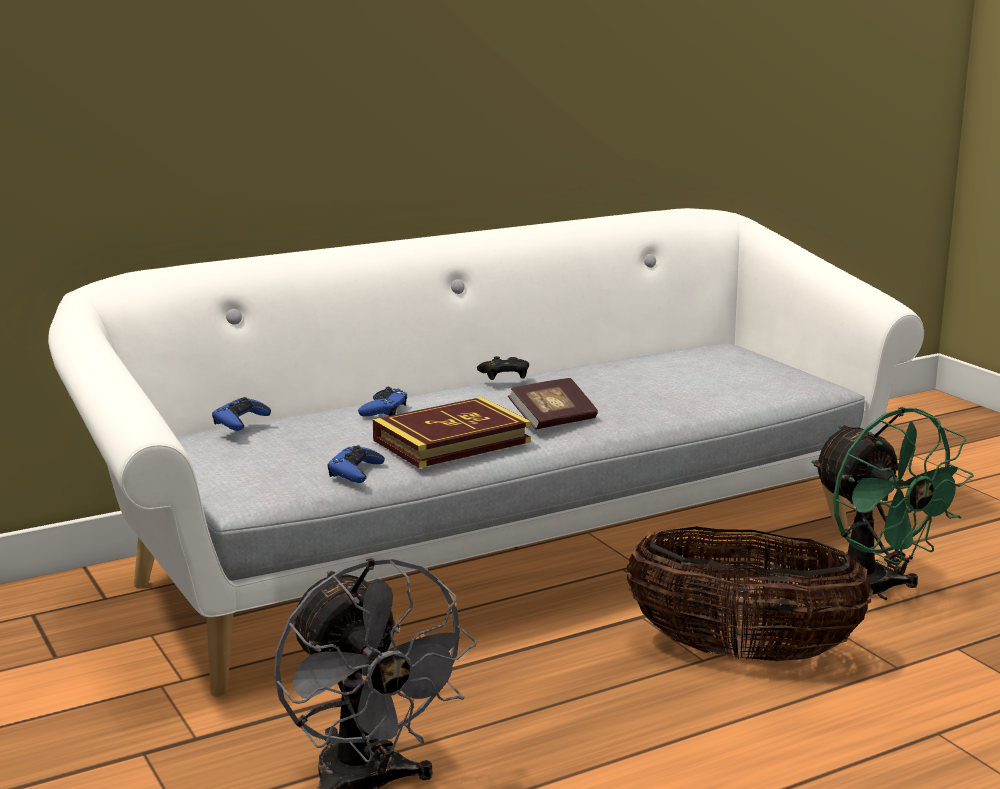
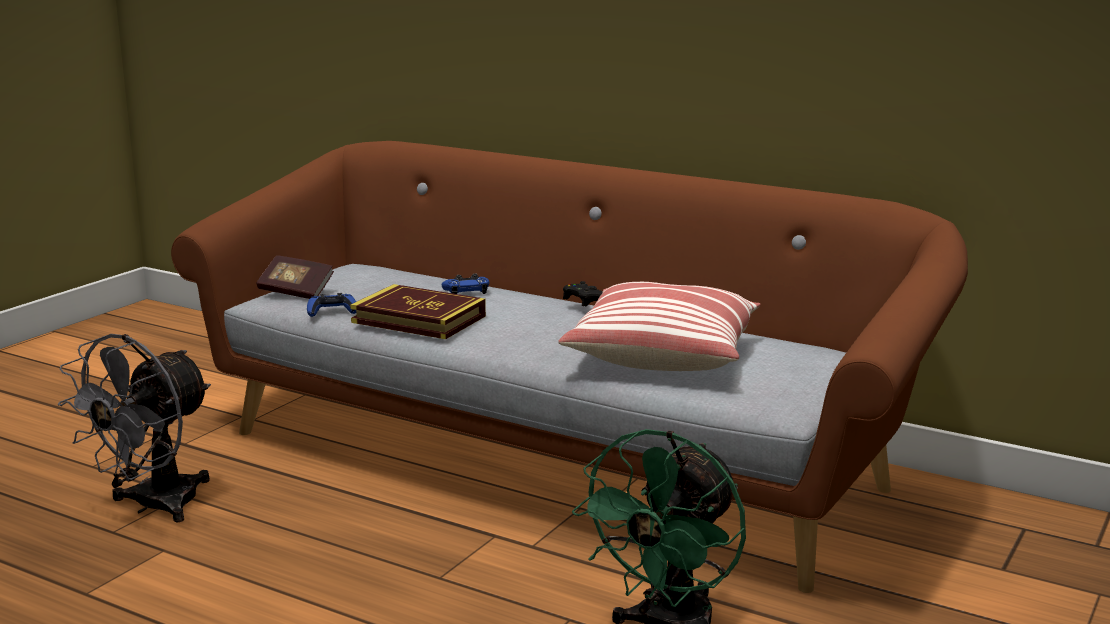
camera: 60 degrees right, 0 degrees up
(241, 421) = (379, 264): blue game controller -> none
(499, 551) = (555, 455): white sofa -> brown sofa
(553, 421) = (507, 336): book -> book (296, 292)
(665, 386) = (663, 354): none -> pillow
(742, 653) = (468, 592): basket -> none

